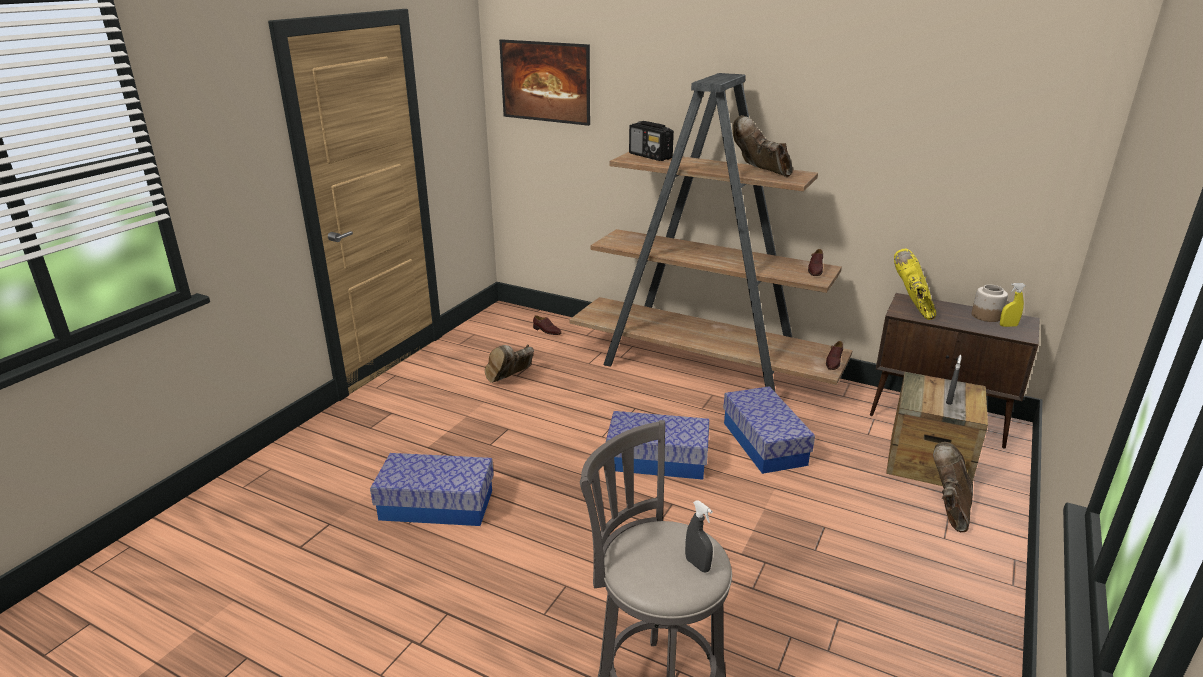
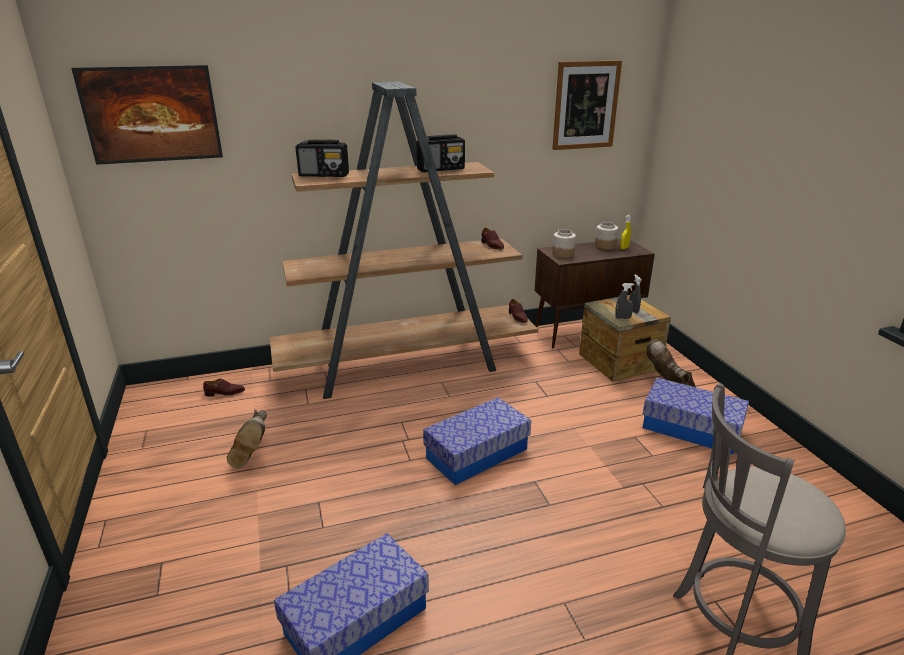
camera: 45 degrees left, 0 degrees up
(697, 565) = (801, 491): grey spray bottle -> grey spray bottle (623, 318)
(760, 172) = (441, 169): brown boot -> radio
(764, 443) = (524, 400): storage box -> storage box (691, 428)
(913, 307) = (563, 254): yellow boot -> jar
(991, 128) = (585, 105): none -> picture

